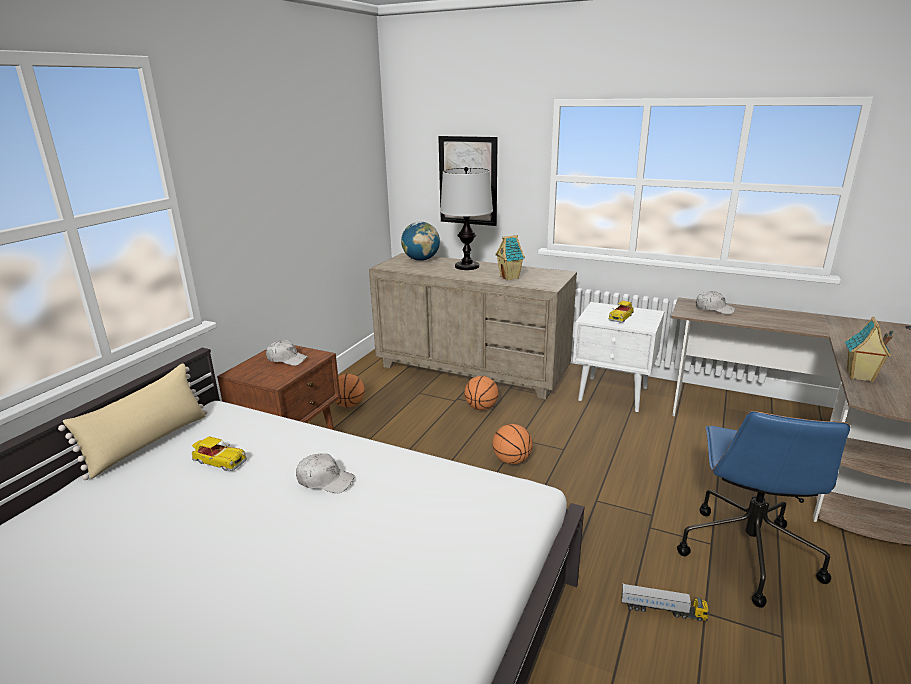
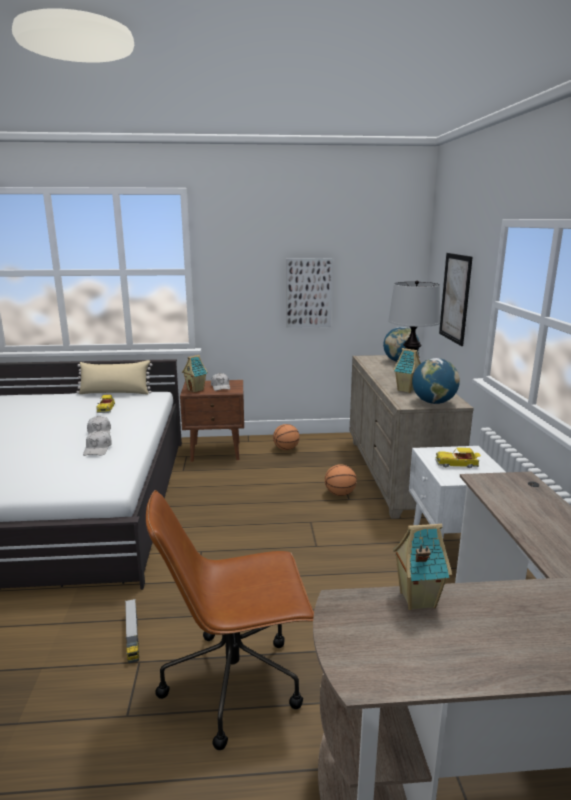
camera: 60 degrees right, 5 degrees down
(272, 376) = (196, 390): none -> toy house
(306, 204) = (308, 293): none -> picture
(511, 460) = (275, 526): basketball -> none
(552, 278) = (433, 402): none -> globe
(714, 309) = (521, 493): white cap -> white cap (98, 449)
(746, 552) = (235, 682): blue office chair -> brown office chair

